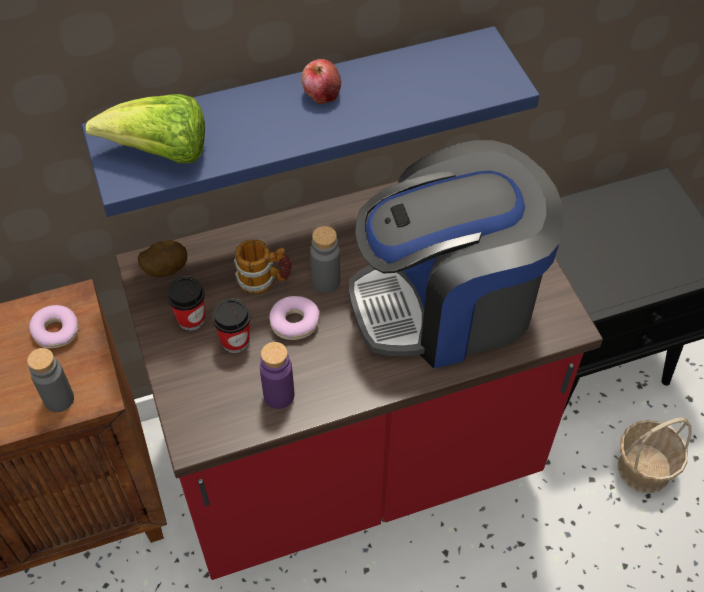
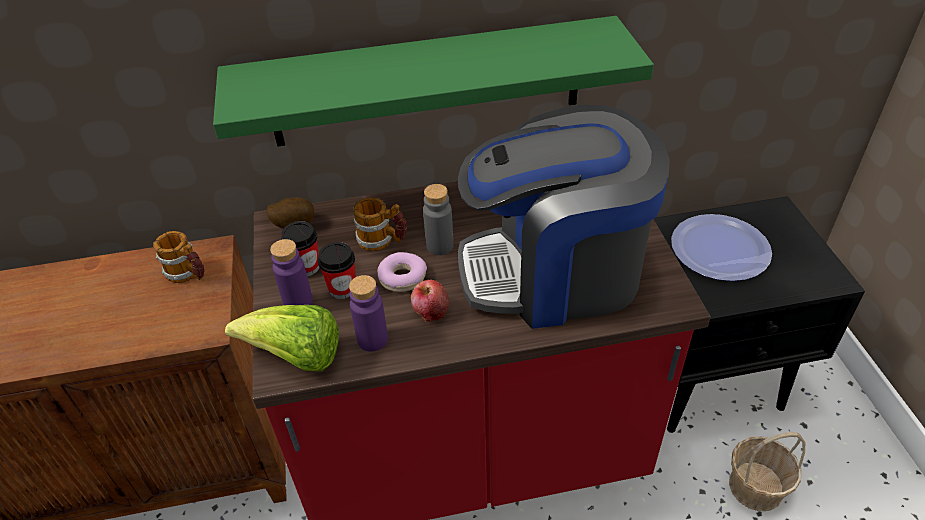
camera: 10 degrees right, 10 degrees down
(56, 331) = (188, 274): donut -> mug
(59, 399) = (172, 330): grey bottle -> none
(161, 153) = (280, 89): lettuce -> lettuce (296, 357)
(193, 361) = (298, 302): none -> purple bottle
(298, 111) = (426, 83): blue shelf -> green shelf
(321, 94) = (442, 55): apple -> apple (431, 311)
(602, 238) = (719, 249): none -> plate

